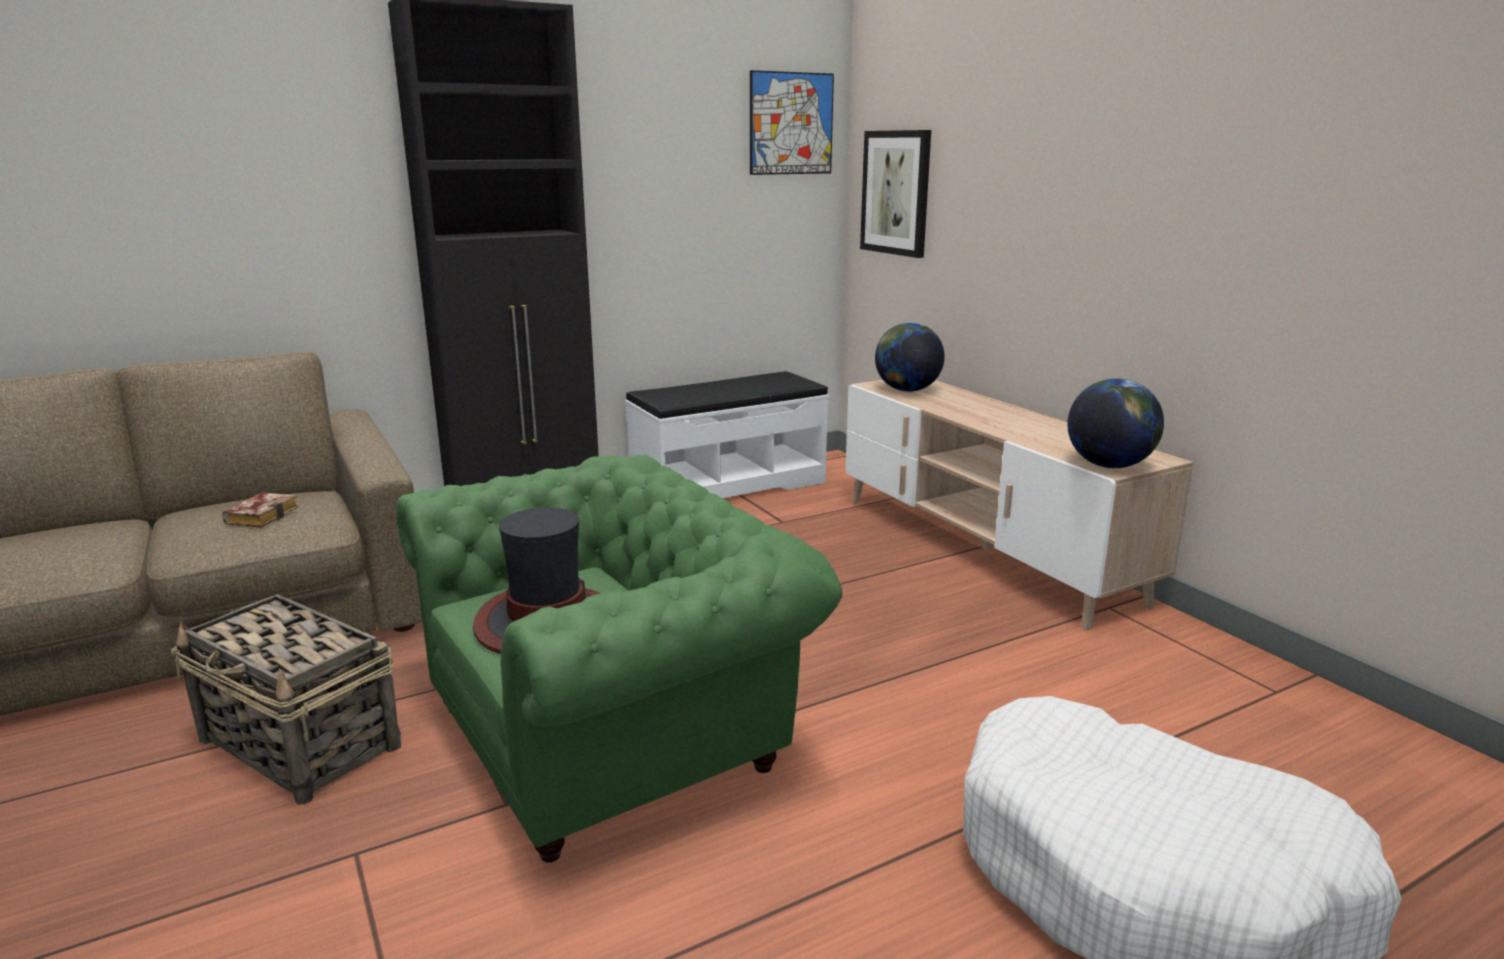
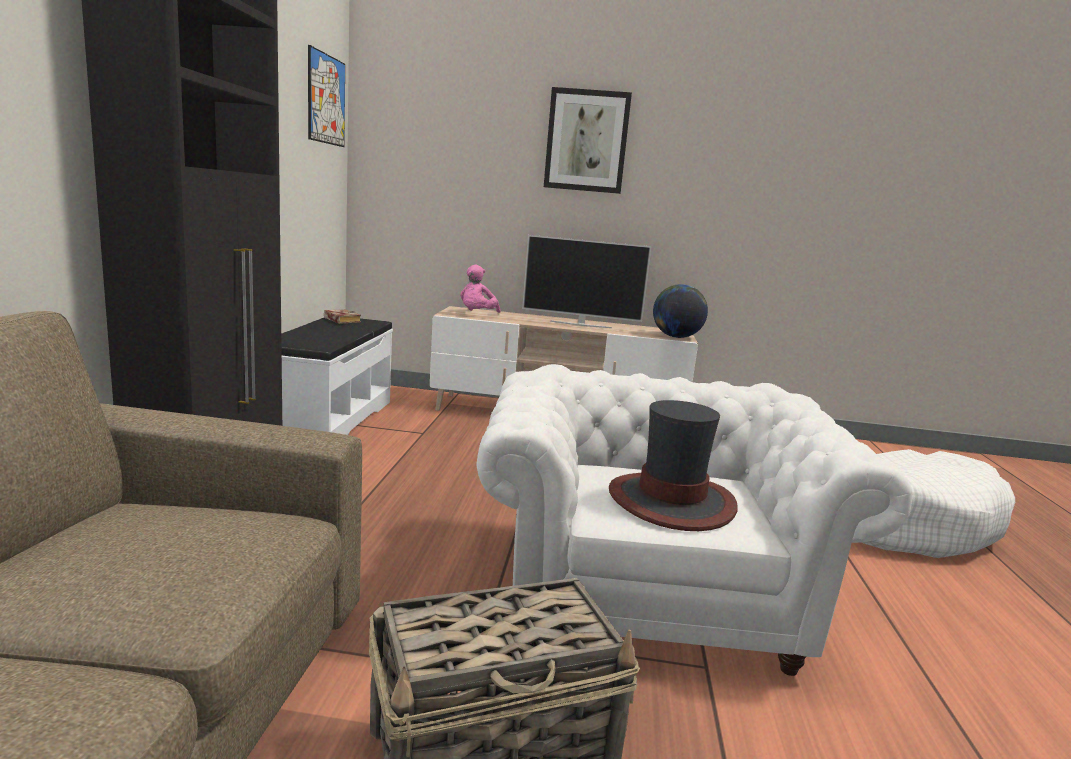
camera: 55 degrees left, 5 degrees down
(262, 515) = (192, 537): book -> book (340, 320)
(616, 733) = (648, 590): green armchair -> white armchair
(896, 193) = (414, 167): picture -> picture (586, 141)
(907, 390) = (477, 315): globe -> pink plush toy
(1012, 422) = (580, 324): none -> television

